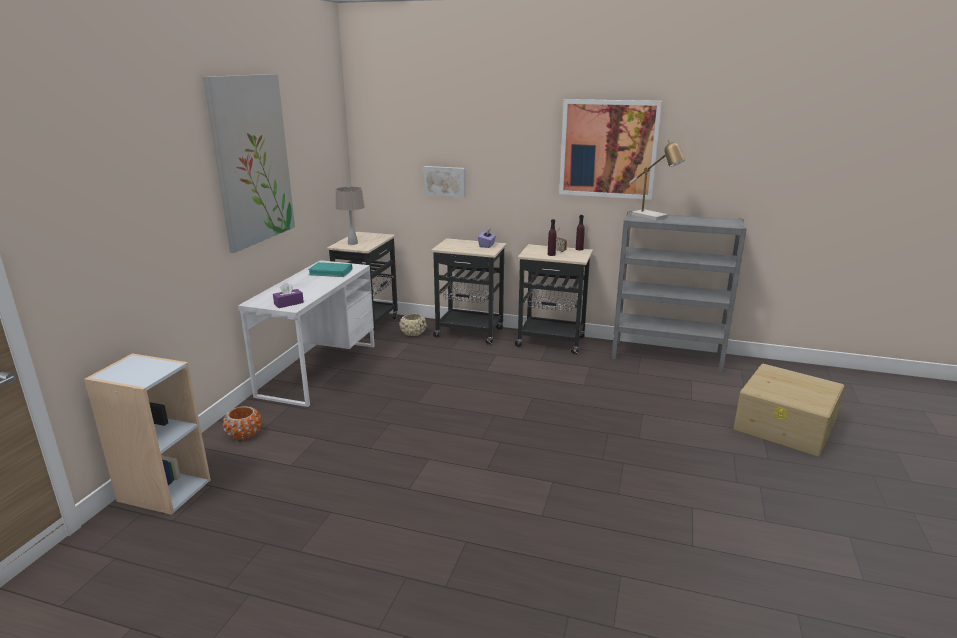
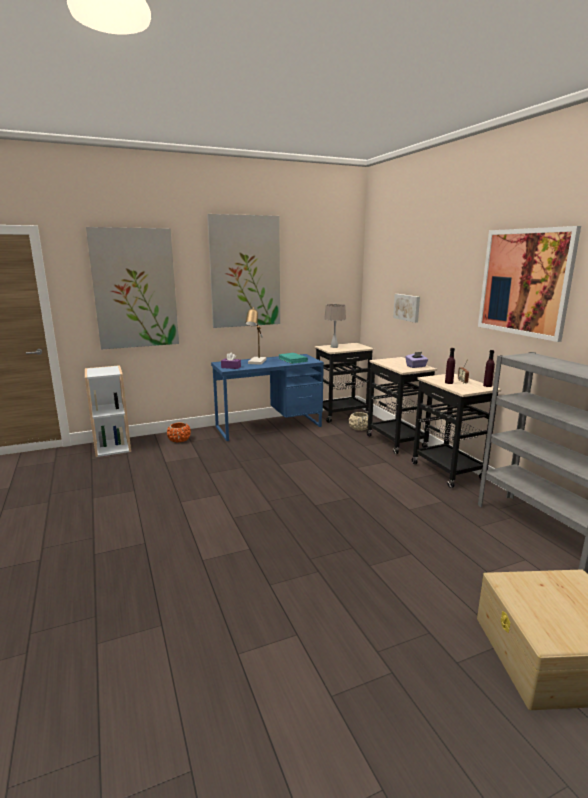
camera: 50 degrees right, 5 degrees down
(132, 216) = (135, 289): none -> picture
(319, 369) = (269, 426): white desk -> blue desk
(653, 217) = (541, 359): table lamp -> table lamp (257, 362)

